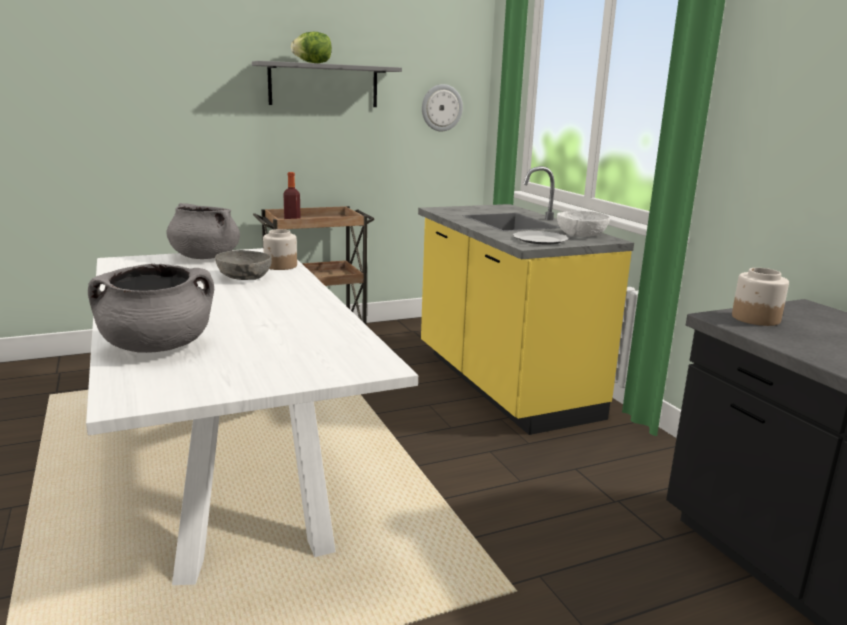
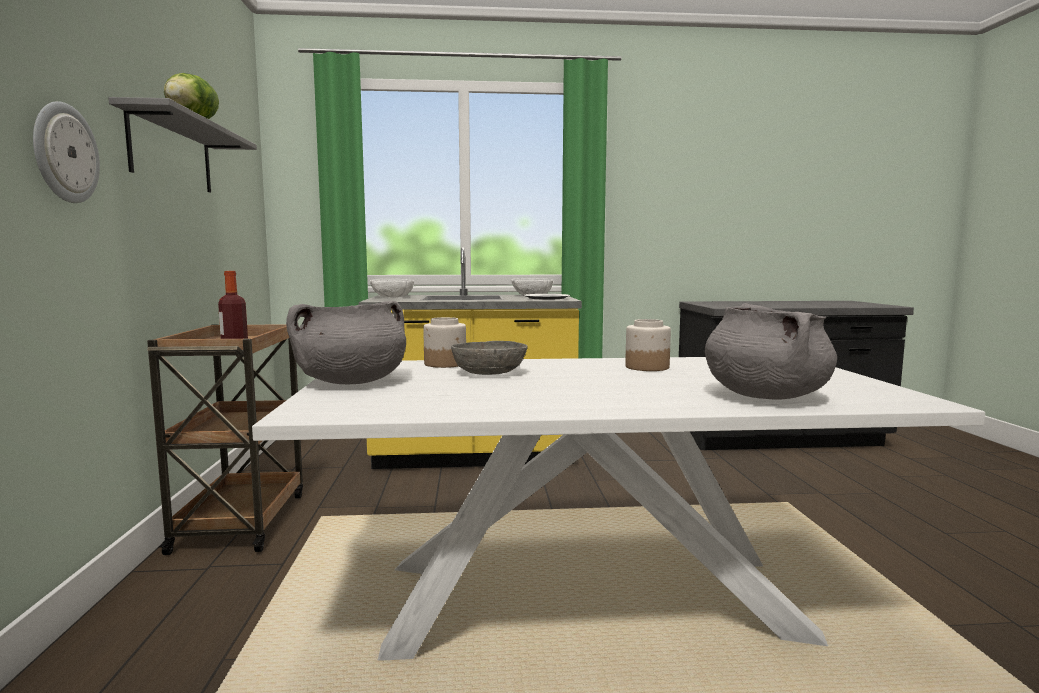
camera: 70 degrees left, 10 degrees down
(441, 108) = (245, 200): wall clock -> wall clock (64, 153)
(489, 208) = (392, 296): none -> white bowl
(755, 318) = (722, 305): jar -> jar (646, 367)

